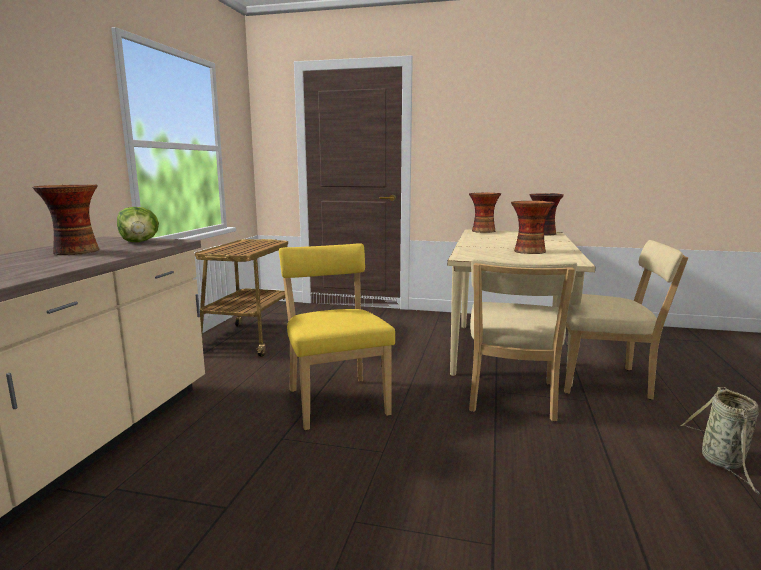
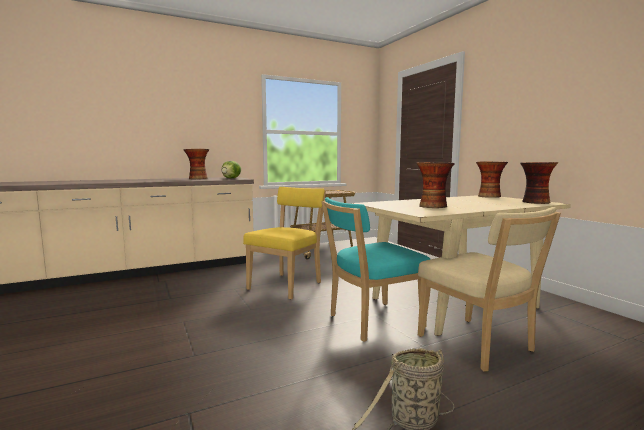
camera: 50 degrees right, 5 degrees down
(511, 399) = (371, 322): beige chair -> turquoise chair

